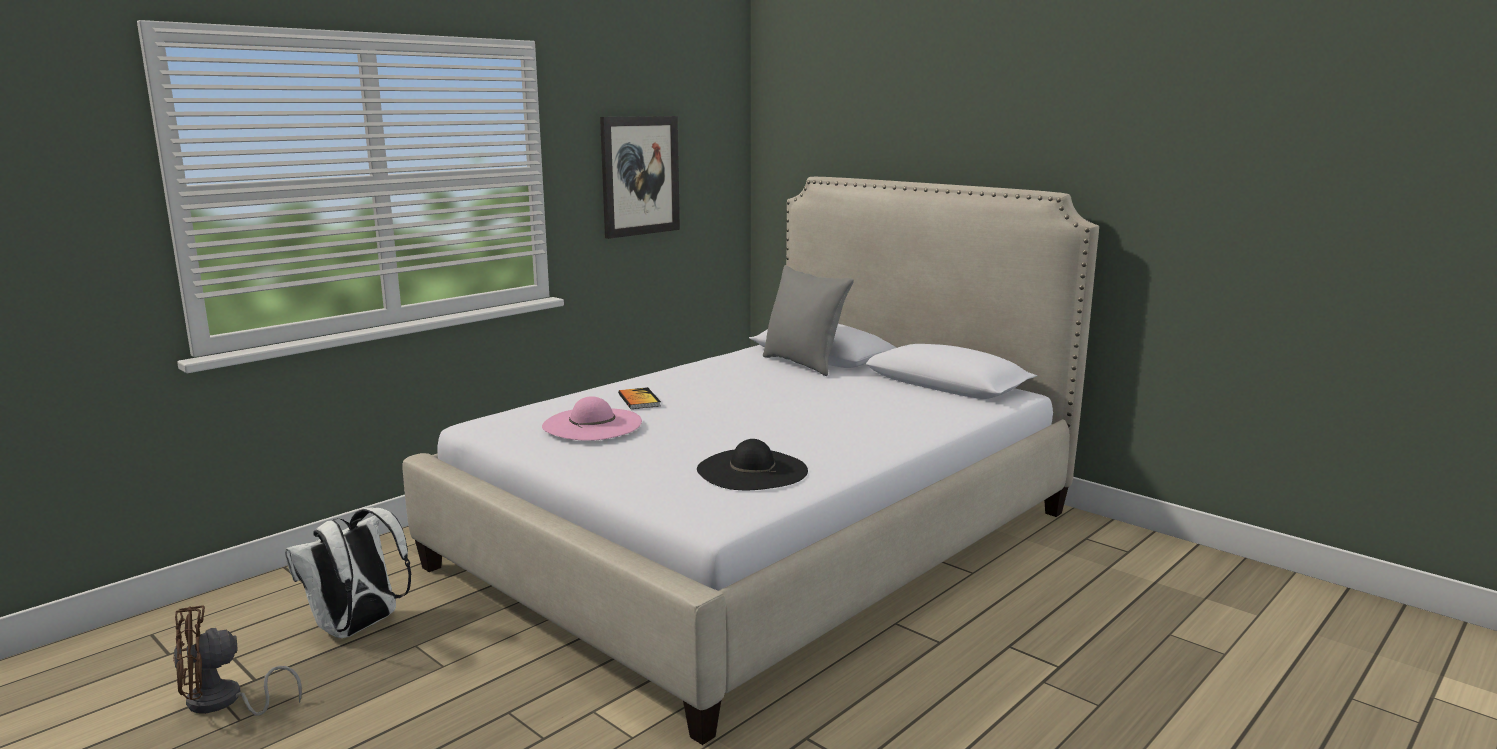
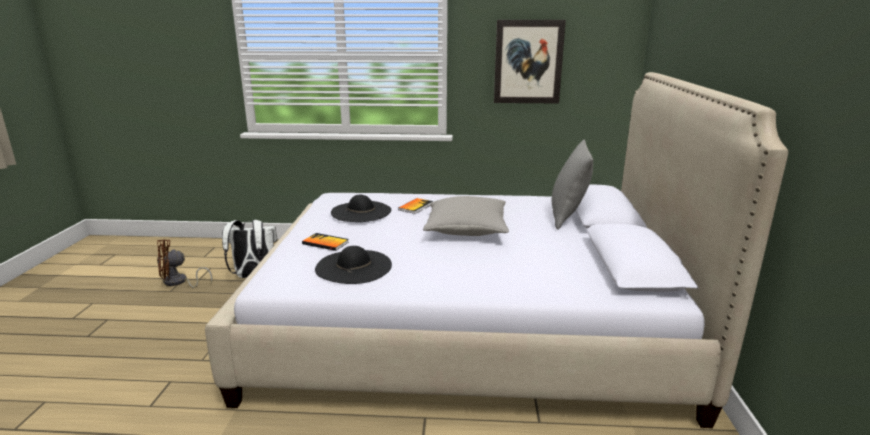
camera: 50 degrees right, 5 degrees up
(223, 703) = (179, 282): brown fan -> brown fan turned 45 degrees counterclockwise
(592, 424) = (361, 211): pink hat -> black hat
(651, 466) = (325, 243): none -> book
(753, 402) = (466, 229): none -> grey pillow

